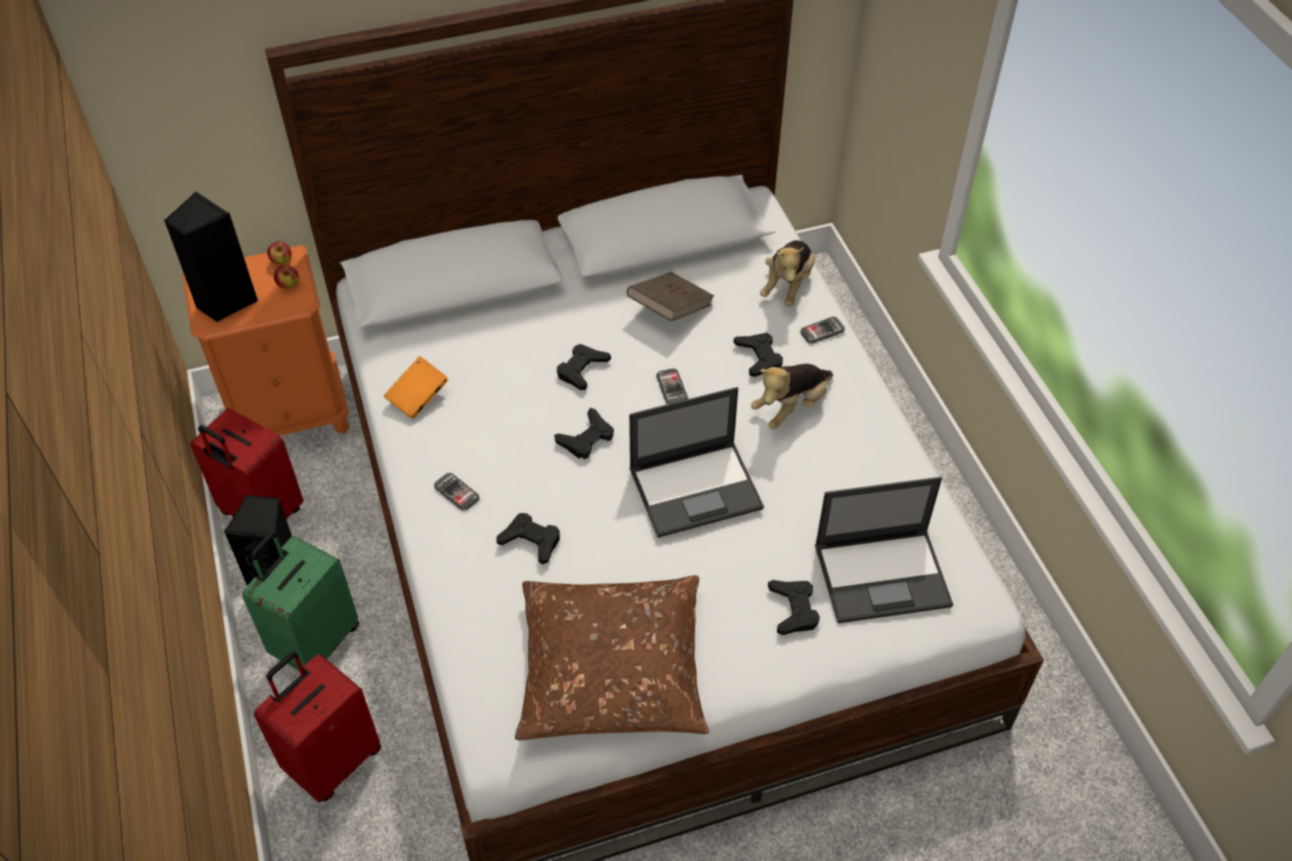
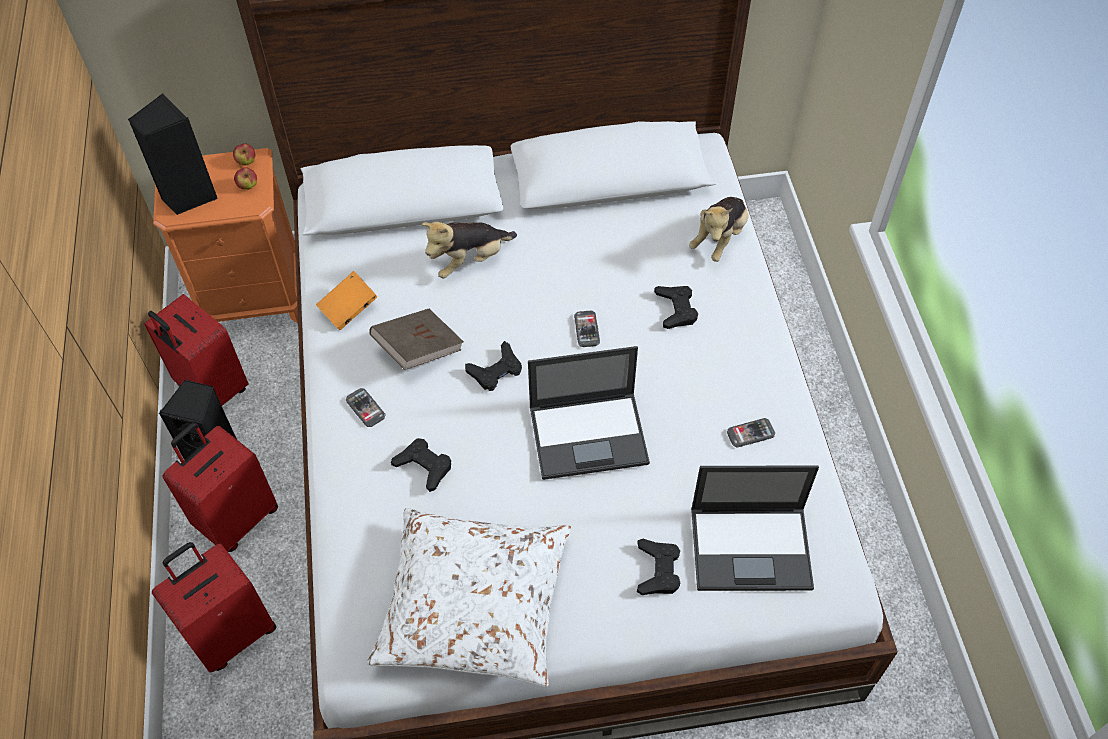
camera: 10 degrees right, 5 degrees up
(315, 642) = (237, 518): green suitcase -> red suitcase
(582, 370) = (505, 301): black game controller -> none
(611, 668) = (474, 604): brown pillow -> white pillow
(670, 309) = (601, 250): brown book -> brown book (418, 349)
(791, 407) = (697, 364): plush toy -> plush toy (469, 260)
(822, 331) = (743, 290): phone -> phone (750, 433)

